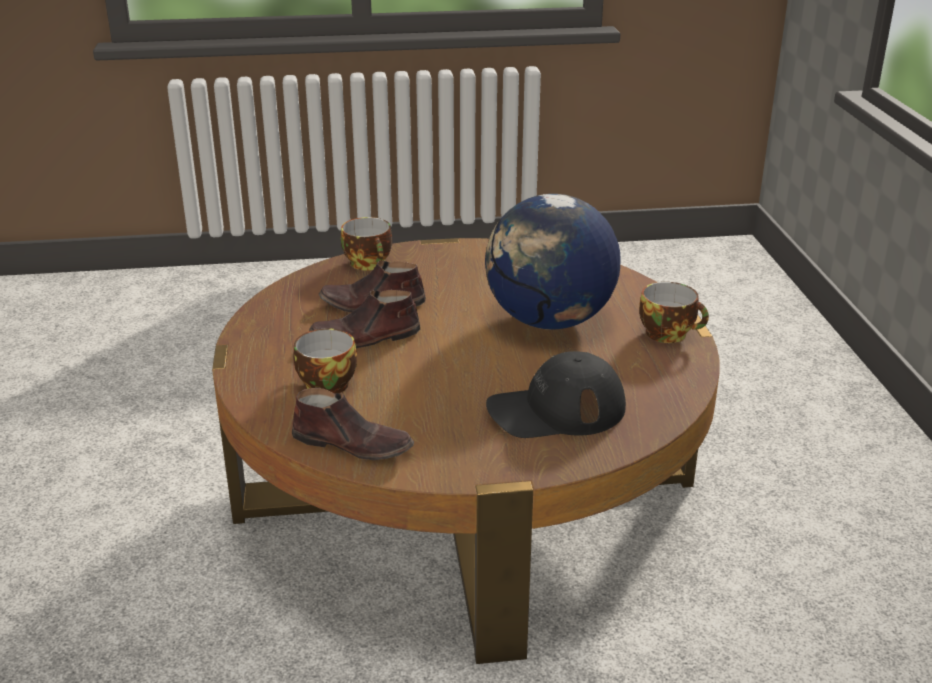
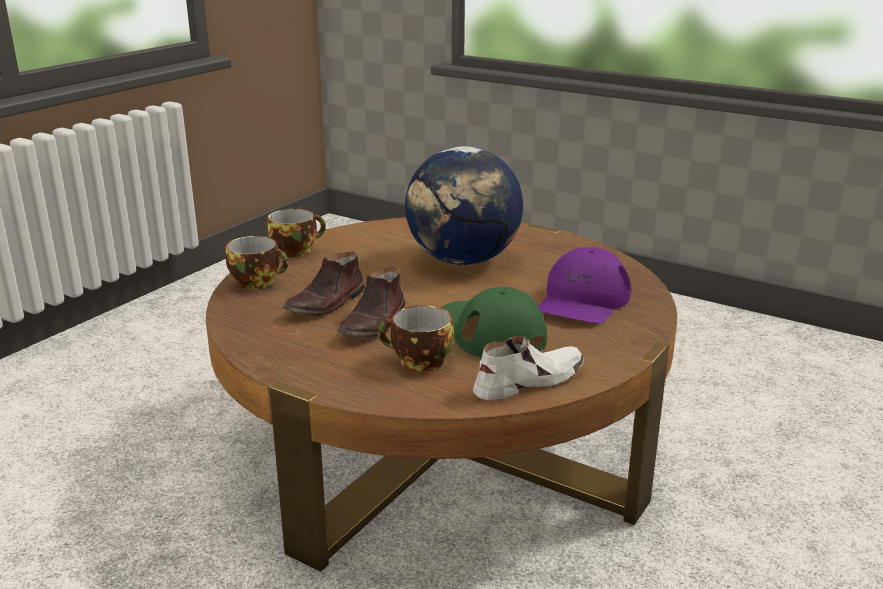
camera: 50 degrees left, 5 degrees down
(353, 444) = (528, 381): brown shoe -> white shoe
(419, 391) = (488, 333): none -> green cap
(555, 410) = (582, 301): black cap -> purple cap
(669, 333) = (539, 237): cup -> cup (296, 250)

